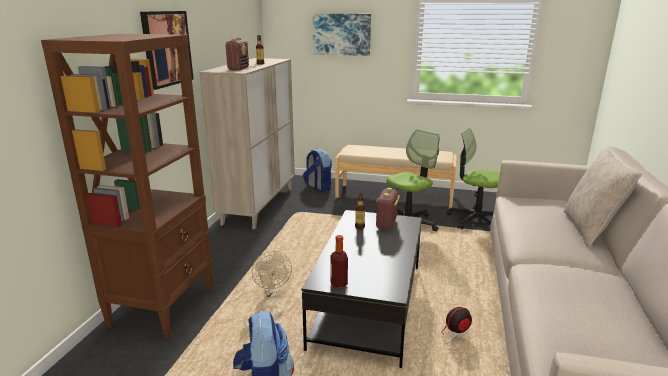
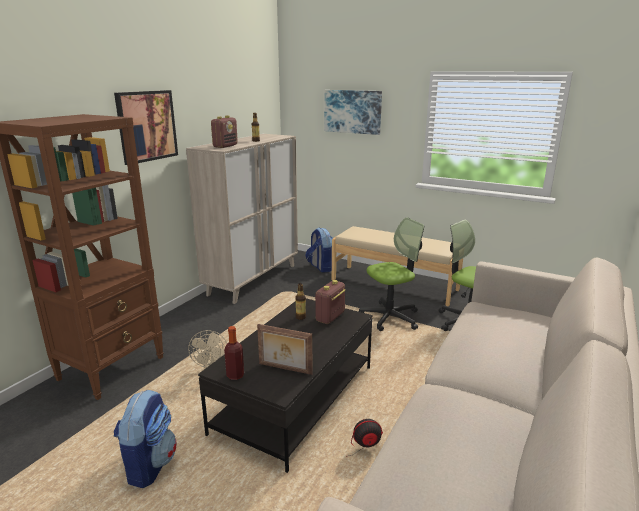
camera: 15 degrees right, 0 degrees up
(380, 272) = (285, 369): none -> picture frame
(590, 229) = (541, 355): beige pillow -> none

